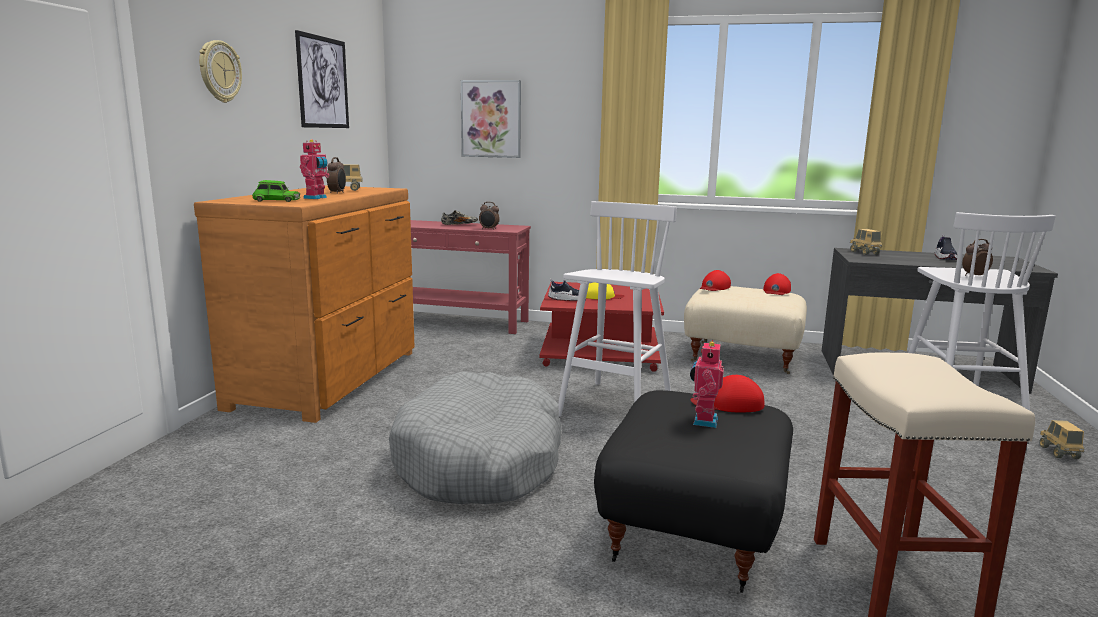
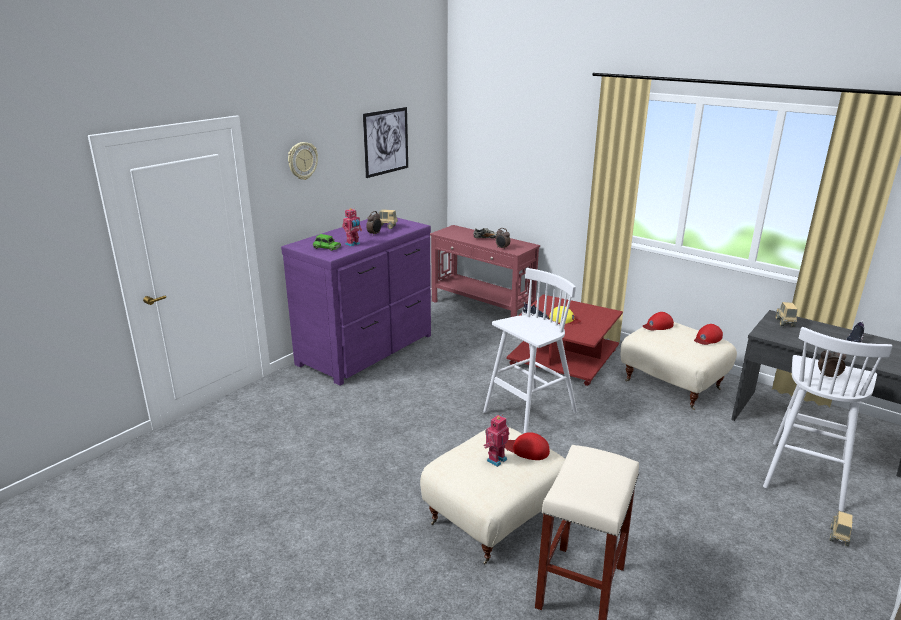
camera: 25 degrees right, 10 degrees up
(330, 378) = (368, 350): brown dresser -> purple dresser
(480, 461) = (411, 437): grey dog bed -> none
(491, 119) = (517, 159): picture -> none
(695, 531) = (495, 519): black ottoman -> beige ottoman

